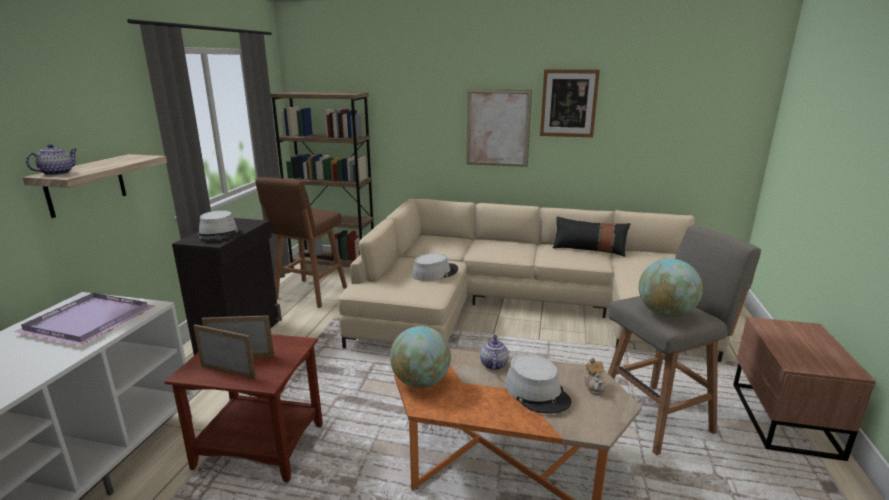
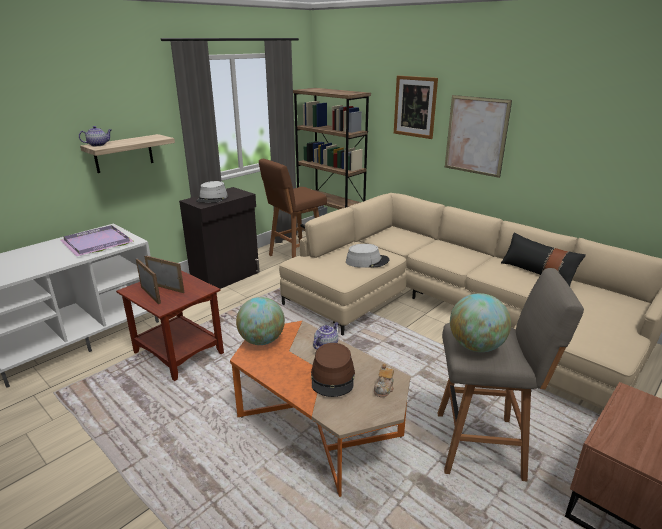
camera: 30 degrees right, 5 degrees up
(537, 392) = (333, 377): grey hat -> brown hat
(568, 103) = (548, 117): picture -> picture (415, 107)

